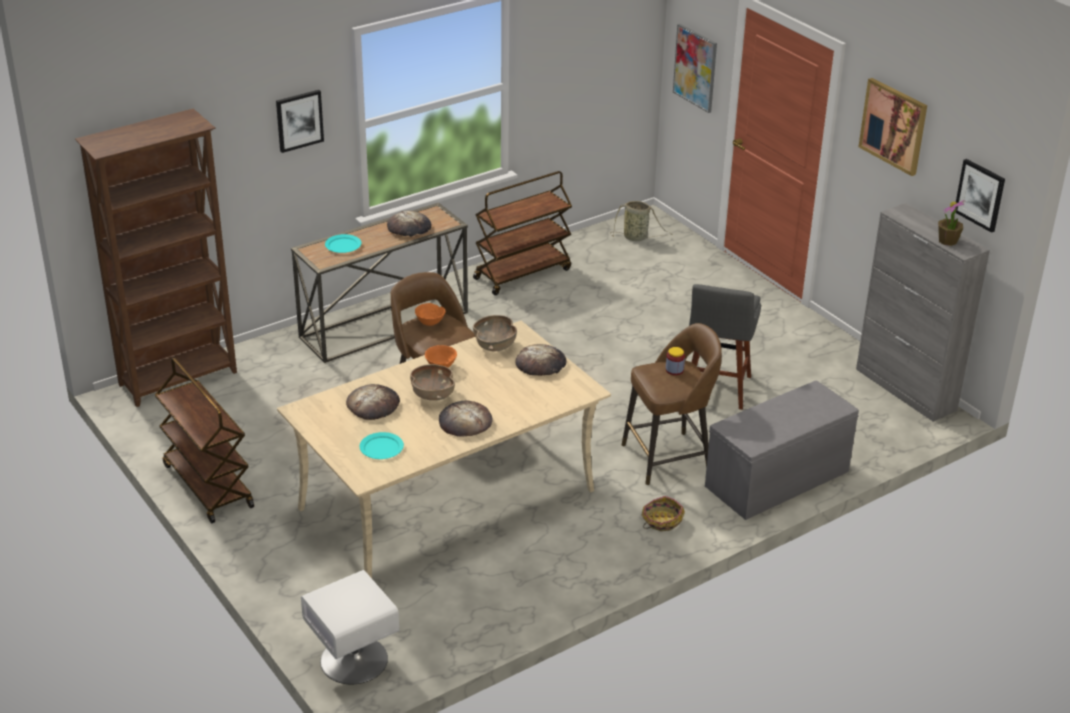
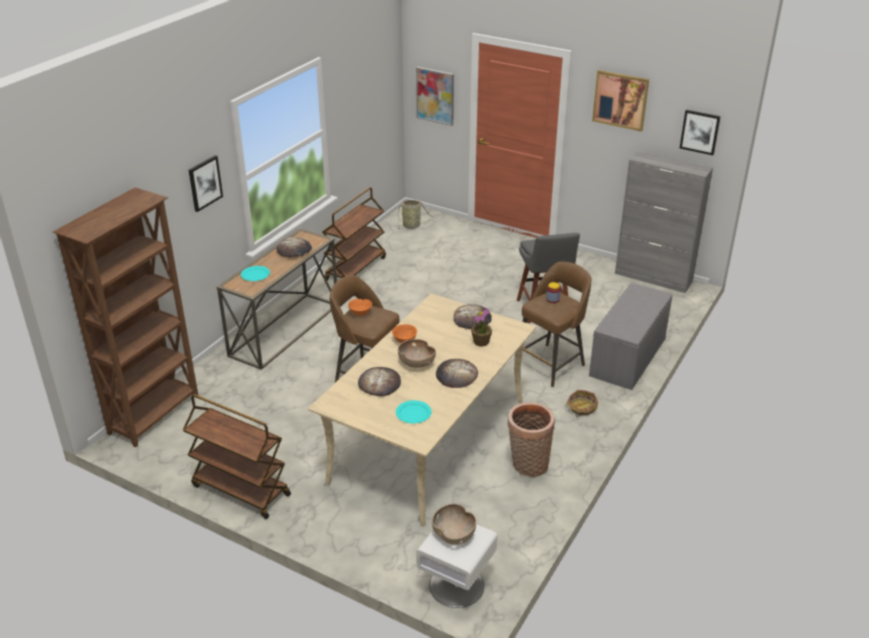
camera: 25 degrees left, 0 degrees up
(495, 345) = (429, 315): brown bowl -> brown bowl (454, 534)
(539, 563) = (527, 465): none -> basket
(947, 241) = (684, 168): potted plant -> potted plant (481, 342)

